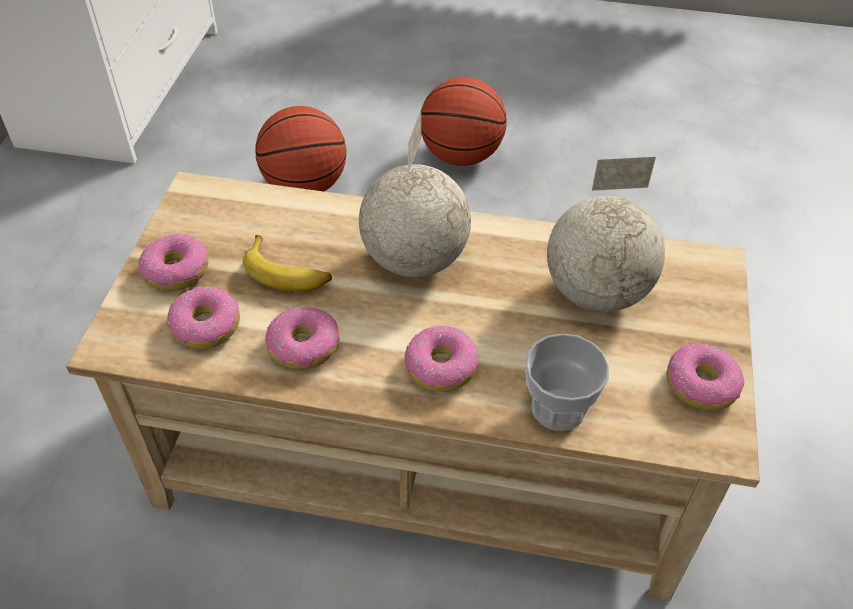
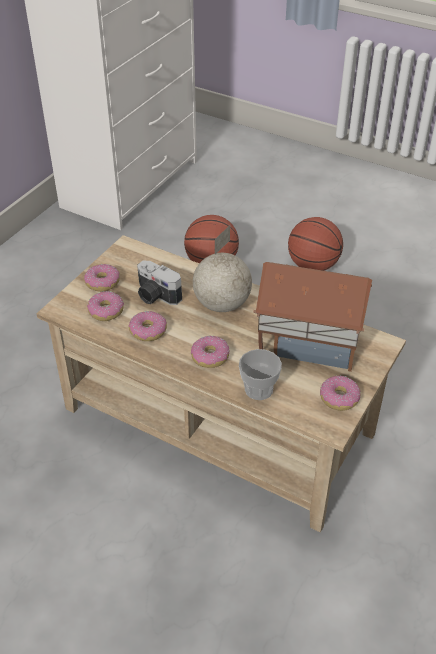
camera: 20 degrees right, 5 degrees down
(288, 273) = (155, 296): banana -> camera
(594, 292) = (308, 341): globe -> toy house

